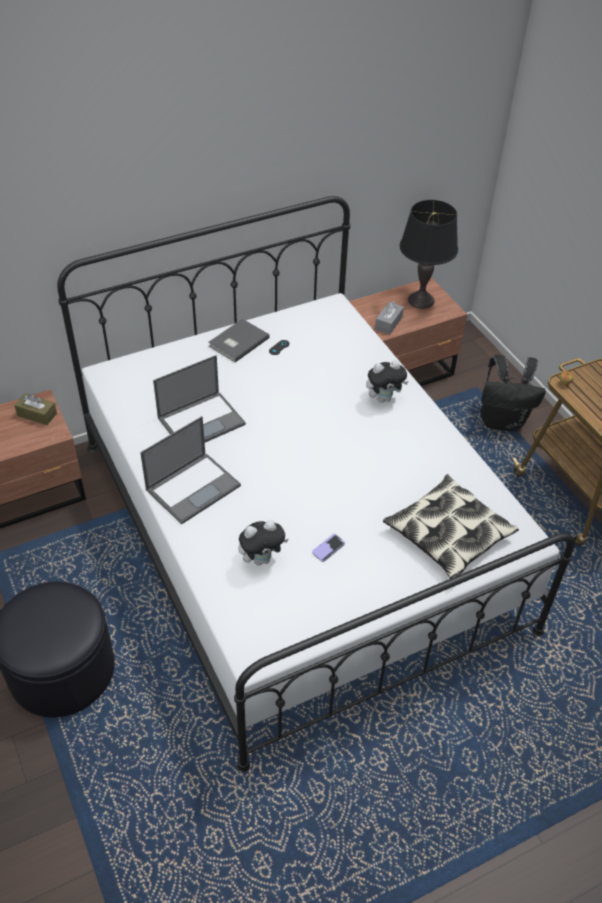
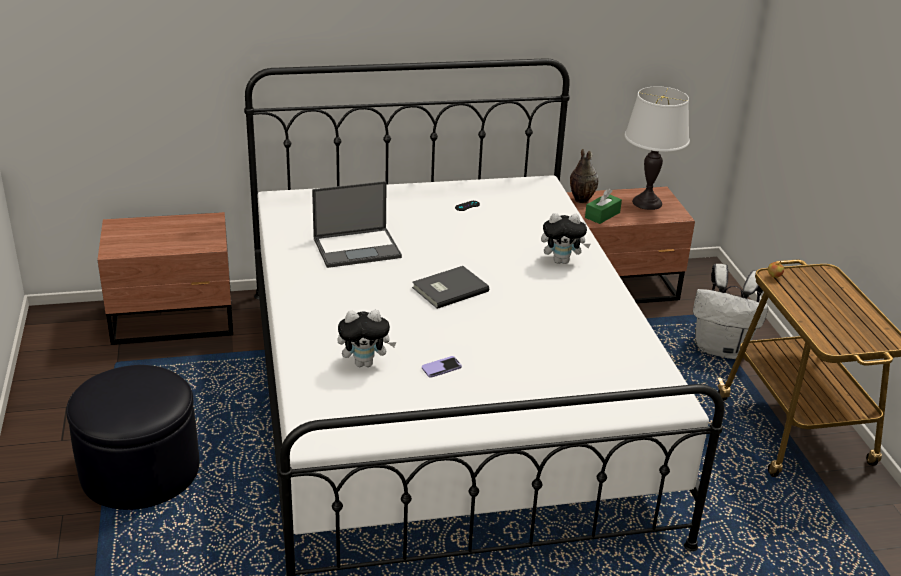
camera: 15 degrees right, 15 degrees down
(37, 414) = (201, 228): brown tissue box -> none
(194, 487) = (323, 296): laptop -> none
(237, 342) = (425, 195): grey book -> grey book (448, 289)
(364, 308) = (580, 200): none -> vase
(388, 323) = (602, 215): grey tissue box -> green tissue box
(420, 300) = (647, 203): black table lamp -> white table lamp
(448, 534) = (581, 381): pillow -> none
(502, 421) = (722, 349): black backpack -> white backpack

